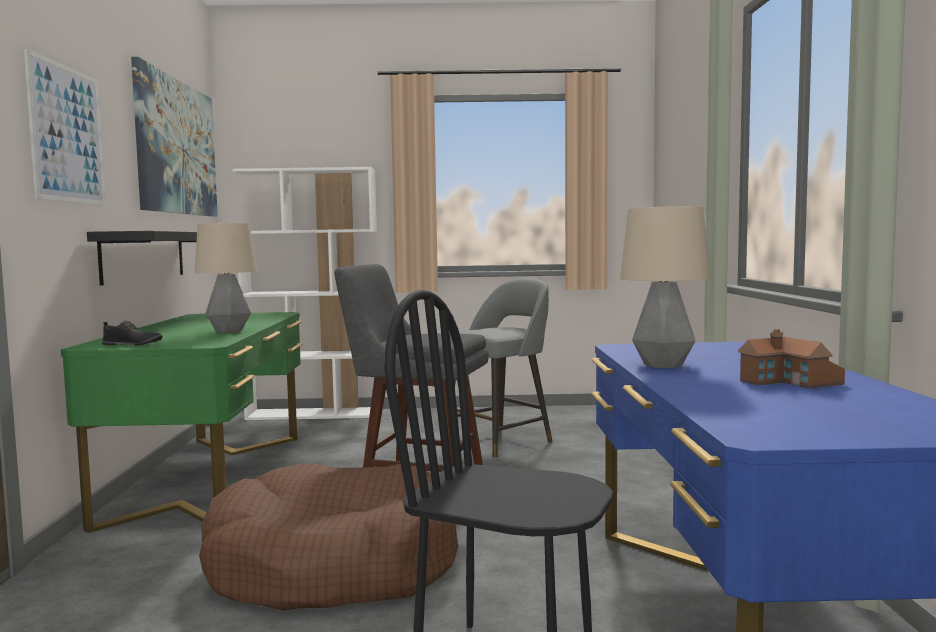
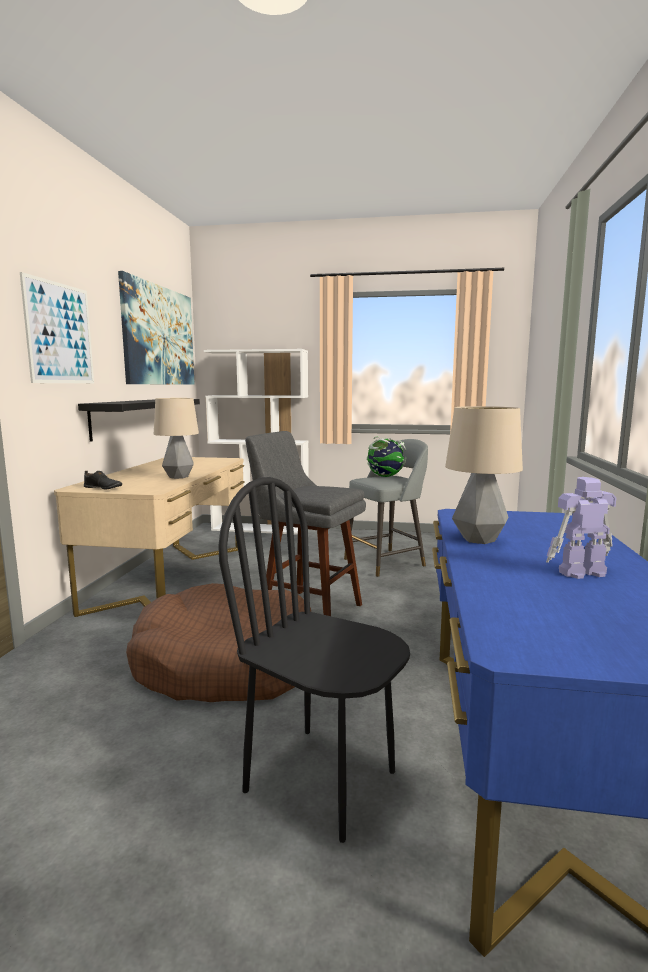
camera: 10 degrees right, 5 degrees up
(210, 477) = (171, 577): green desk -> beige desk
(495, 327) = (385, 476): none -> globe
(790, 382) = (580, 572): toy house -> toy robot

